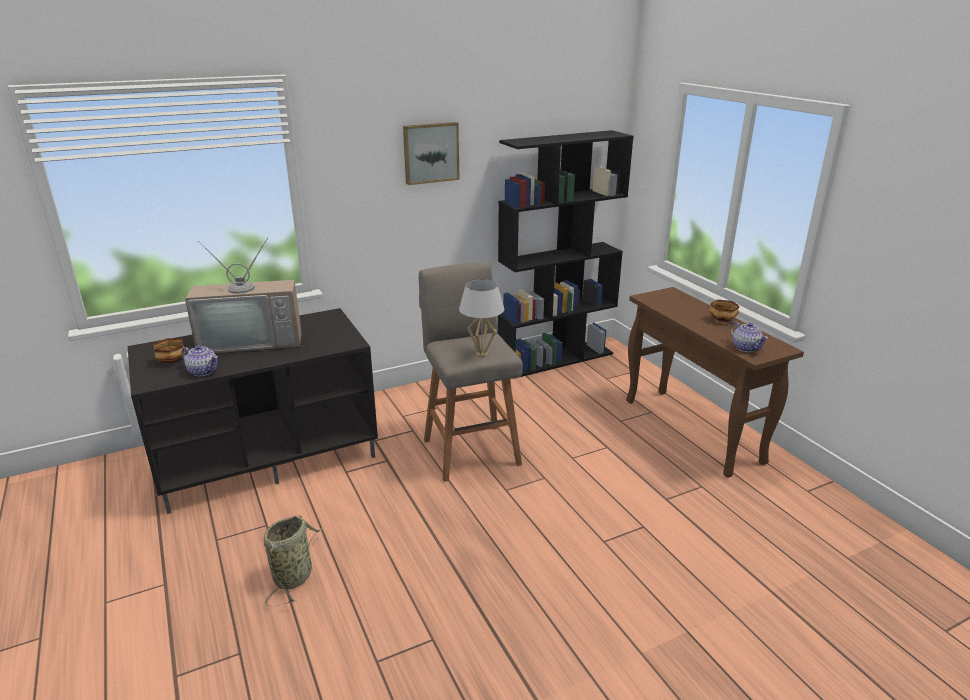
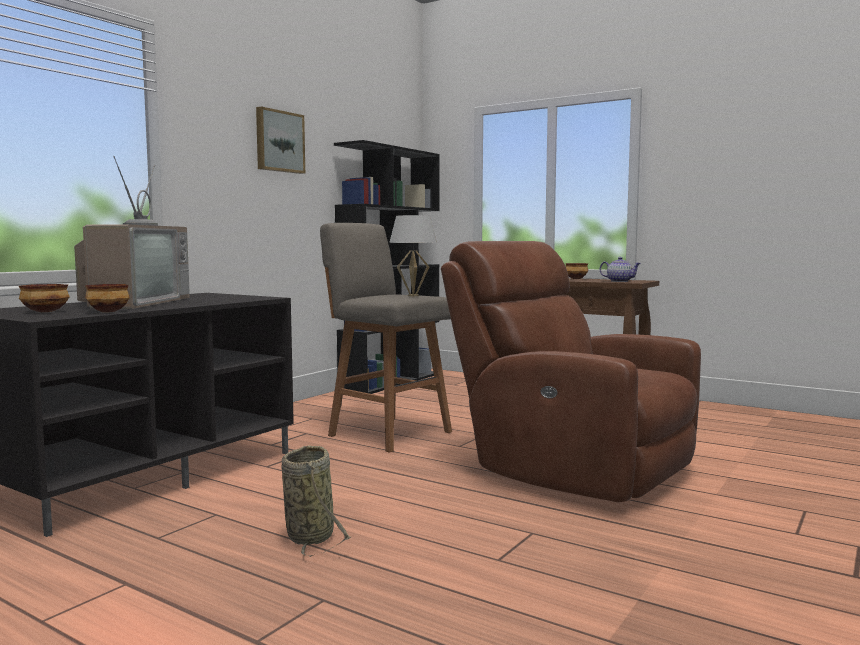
camera: 30 degrees left, 20 degrees down
(203, 371) = (108, 311): teapot -> bowl
(252, 340) = (135, 302): television -> television turned 45 degrees counterclockwise
(556, 563) = (571, 470): none -> brown armchair

